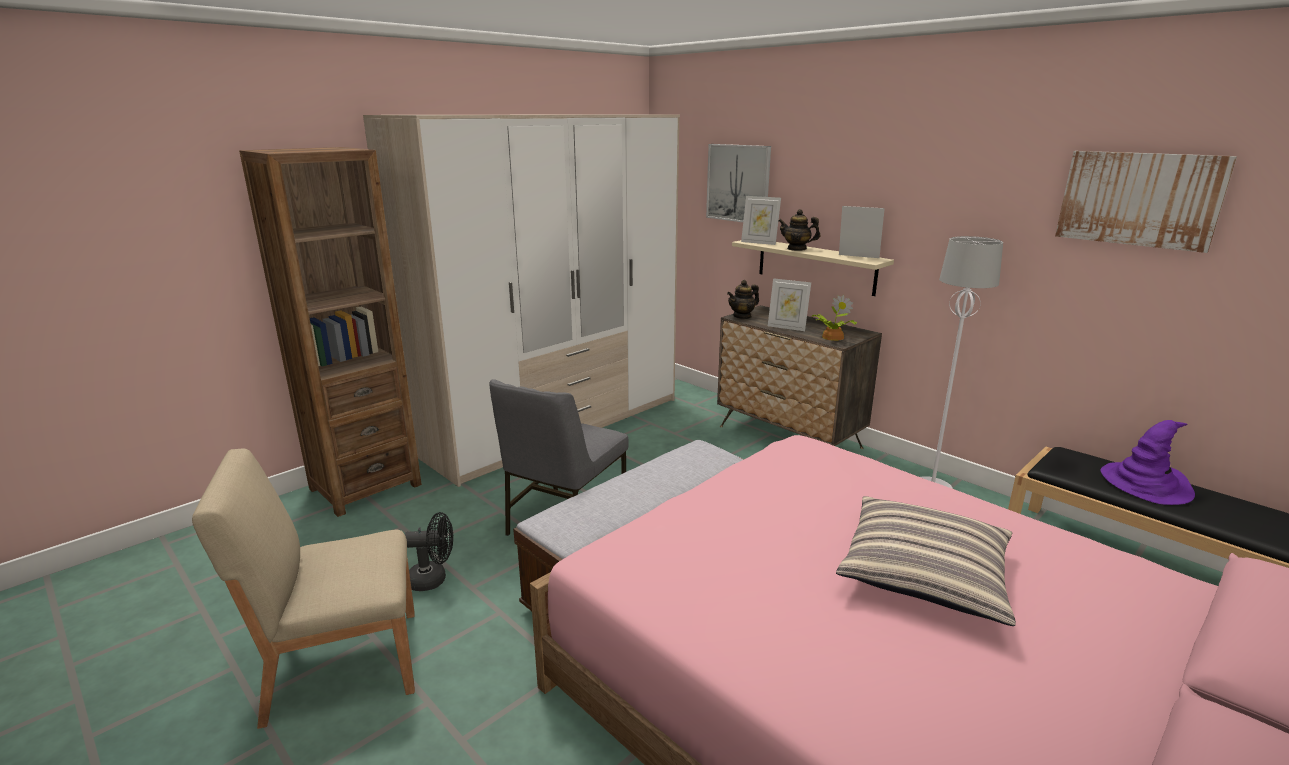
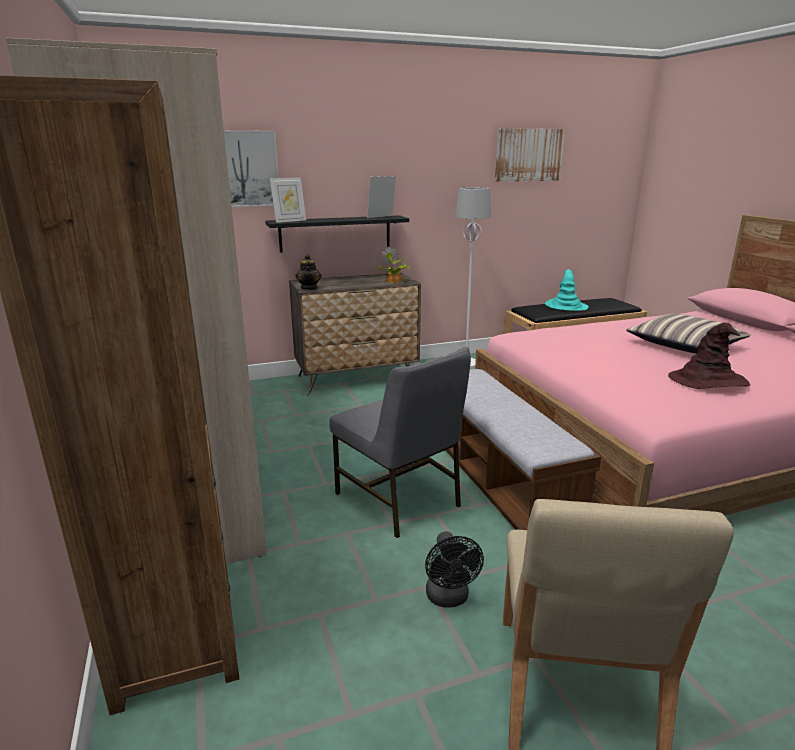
camera: 65 degrees left, 0 degrees up
(433, 579) = (449, 598): black fan -> black fan turned 150 degrees clockwise
(762, 596) = (707, 381): none -> brown hat
(787, 327) = (356, 284): picture frame -> none
(797, 249) = (331, 219): teapot -> none
(815, 266) = (335, 233): beige shelf -> black shelf
(1146, 484) = (566, 306): purple hat -> turquoise hat

